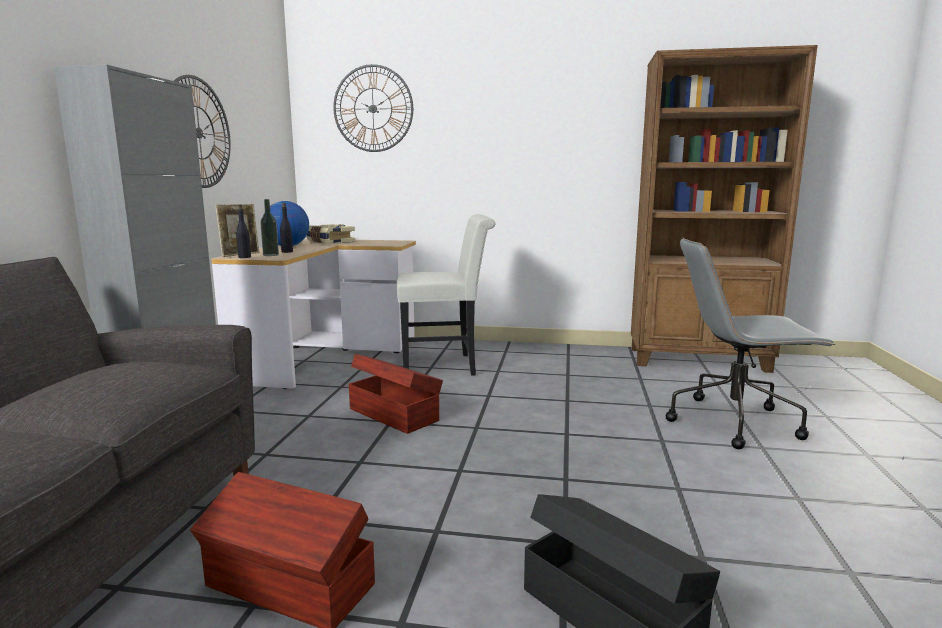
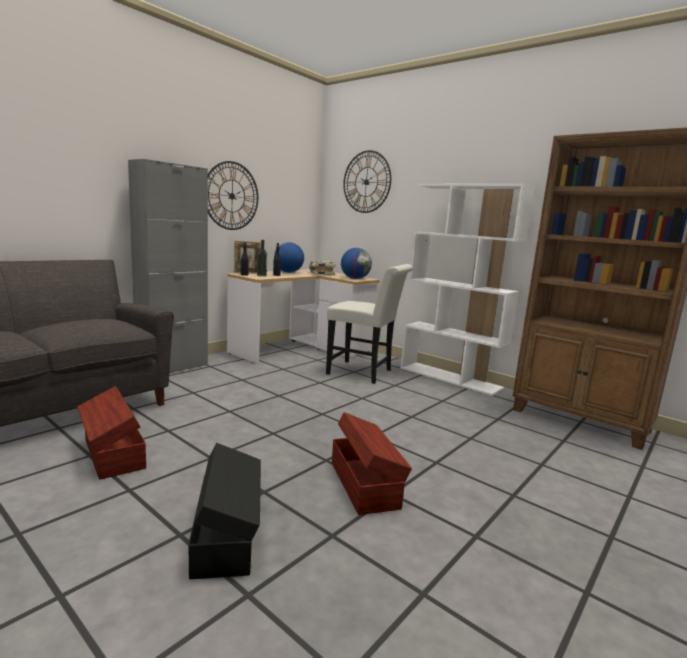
camera: 30 degrees right, 0 degrees up
(389, 243) = (355, 278): none -> globe
(394, 414) = (287, 392): brown storage box -> brown storage box (365, 484)
(537, 348) = (450, 378): none -> white bookcase
(735, 422) = (524, 472): grey office chair -> none

